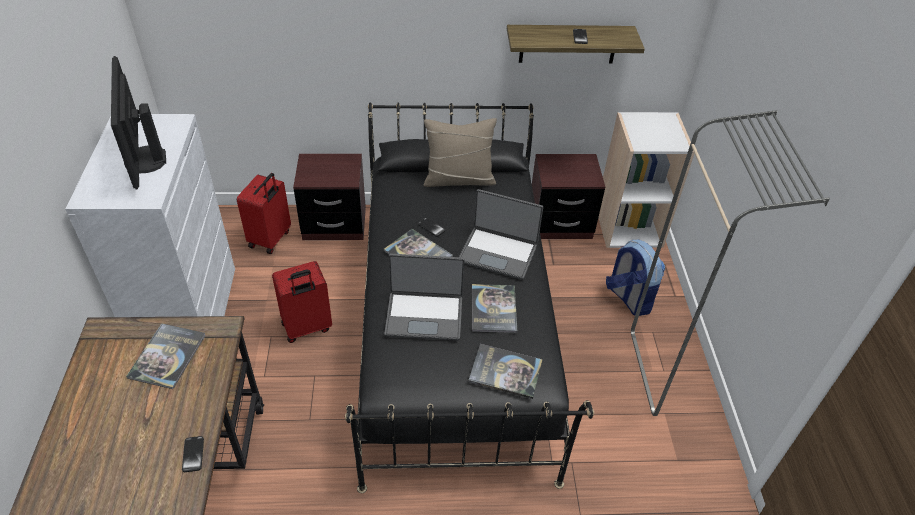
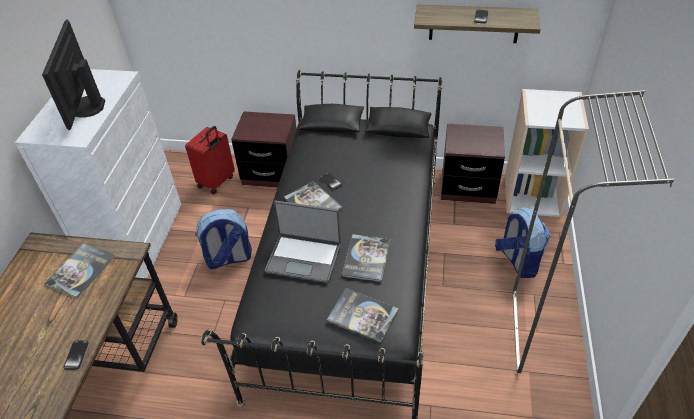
camera: 15 degrees right, 0 degrees up
(307, 328) = (228, 259): red suitcase -> backpack
(459, 179) = (366, 141): beige pillow -> none
(498, 253) = (384, 208): laptop -> none

